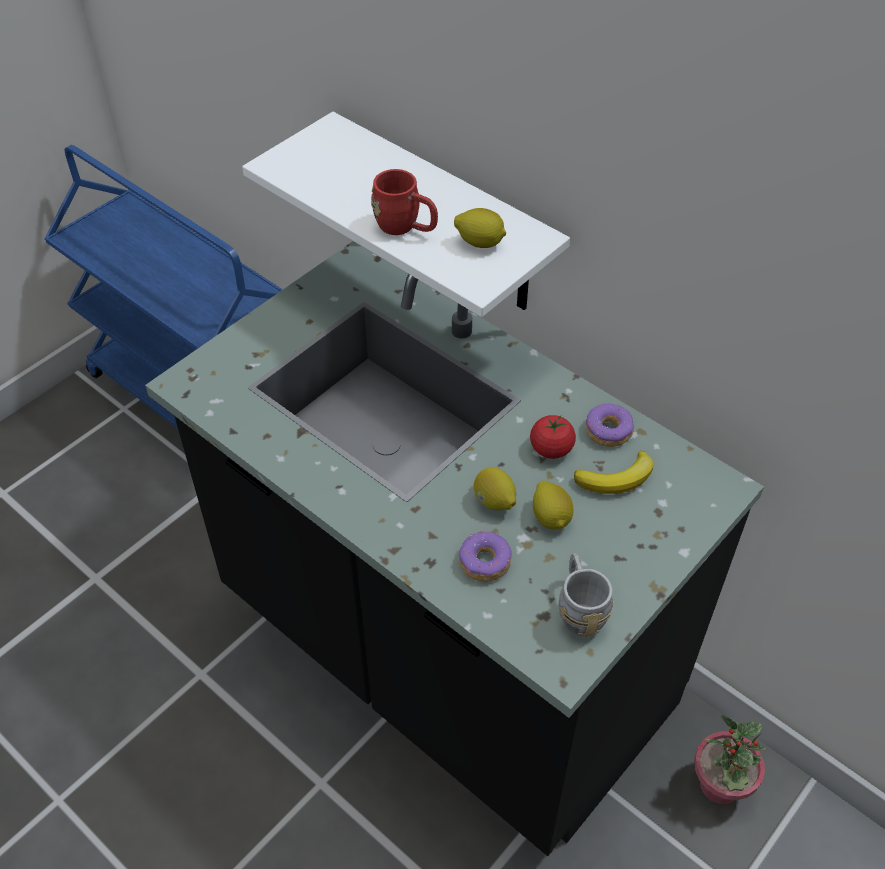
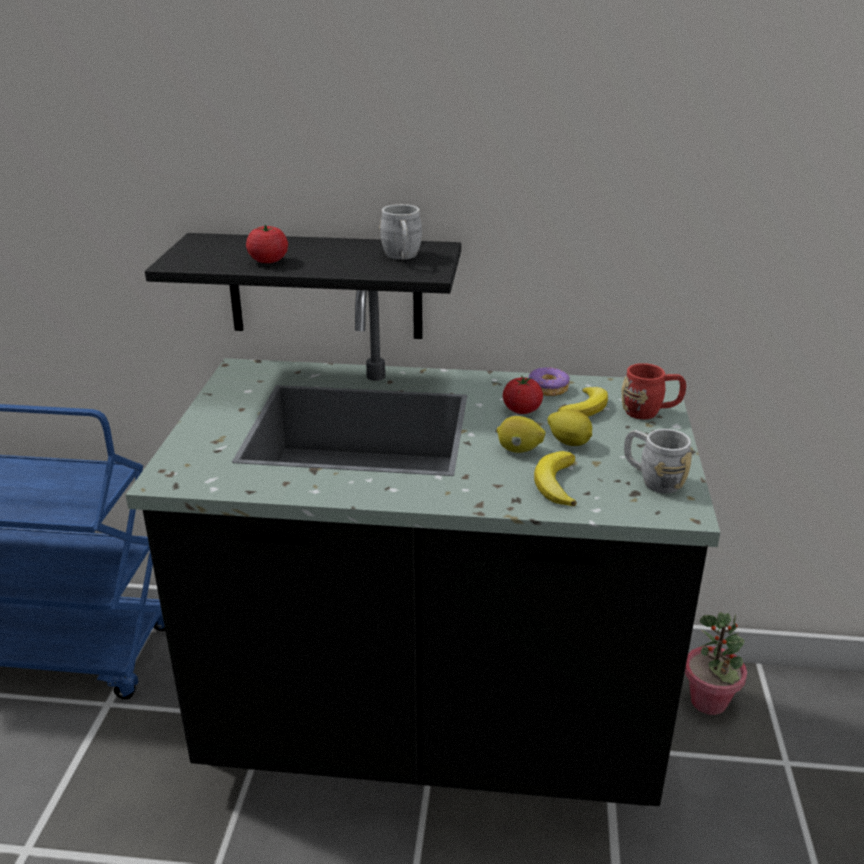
camera: 35 degrees left, 20 degrees down
(354, 195) = (268, 261): none -> tomato
(405, 227) = (334, 264): red mug -> red mug (650, 411)
(444, 217) = (325, 286): white shelf -> black shelf
(480, 243) = (402, 257): lemon -> grey mug
(484, 562) = (556, 483): donut -> banana

